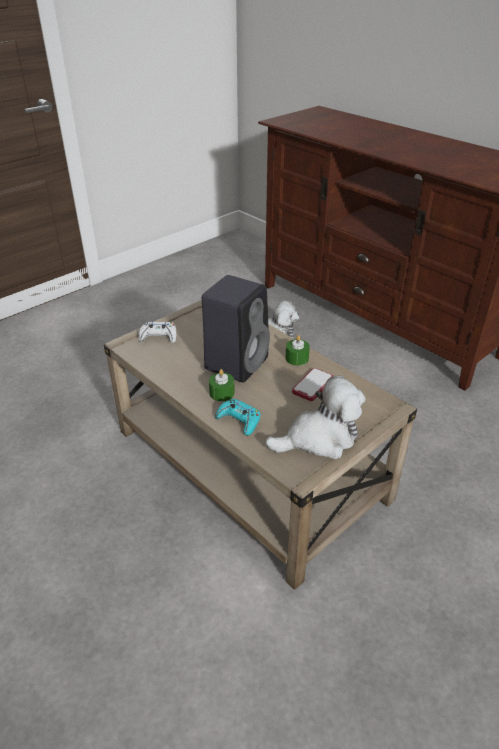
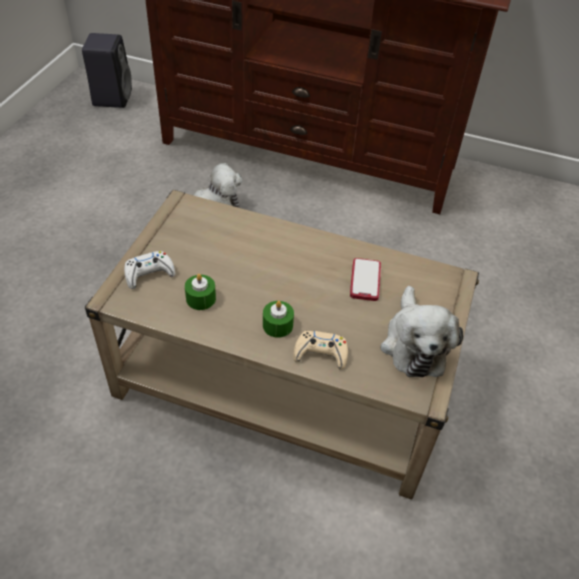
camera: 30 degrees left, 10 degrees up
(237, 362) = (266, 278): black speaker -> black speaker (112, 97)
(239, 420) = (320, 354): turquoise game controller -> beige game controller
(297, 358) = (326, 251): green candle -> green candle (201, 298)
(319, 438) = (414, 344): plush toy -> plush toy turned 135 degrees clockwise

